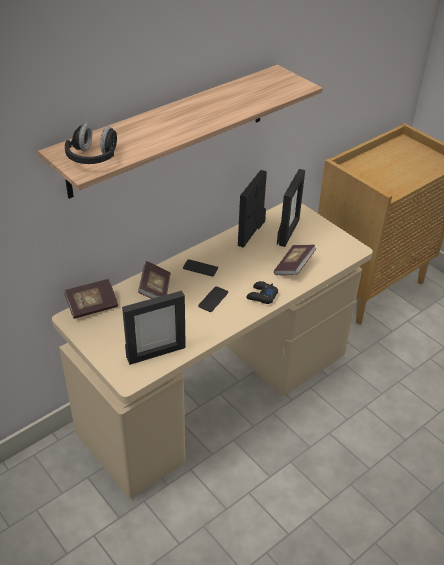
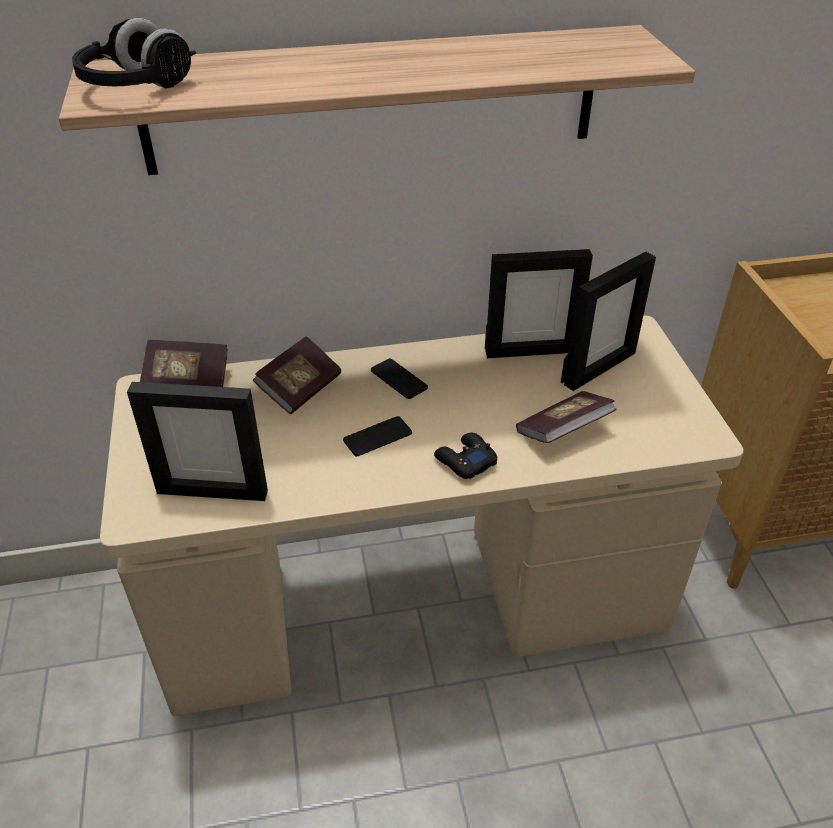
camera: 30 degrees right, 0 degrees up
(251, 233) = (530, 350): picture frame -> picture frame turned 150 degrees counterclockwise

